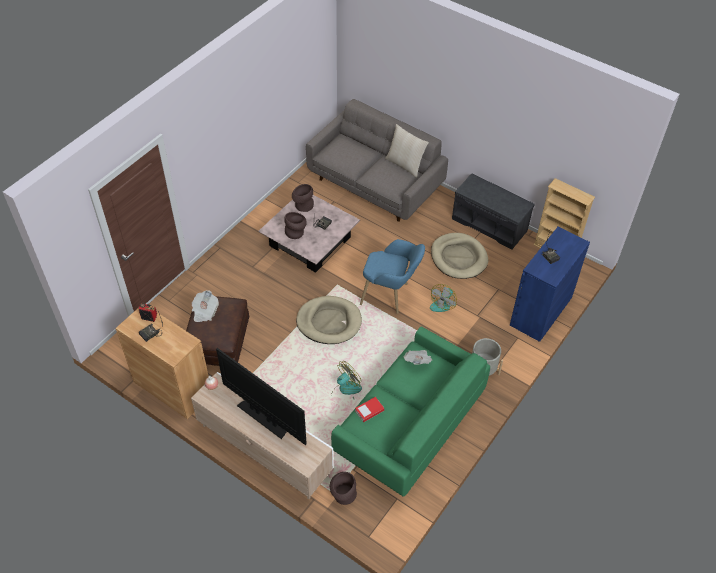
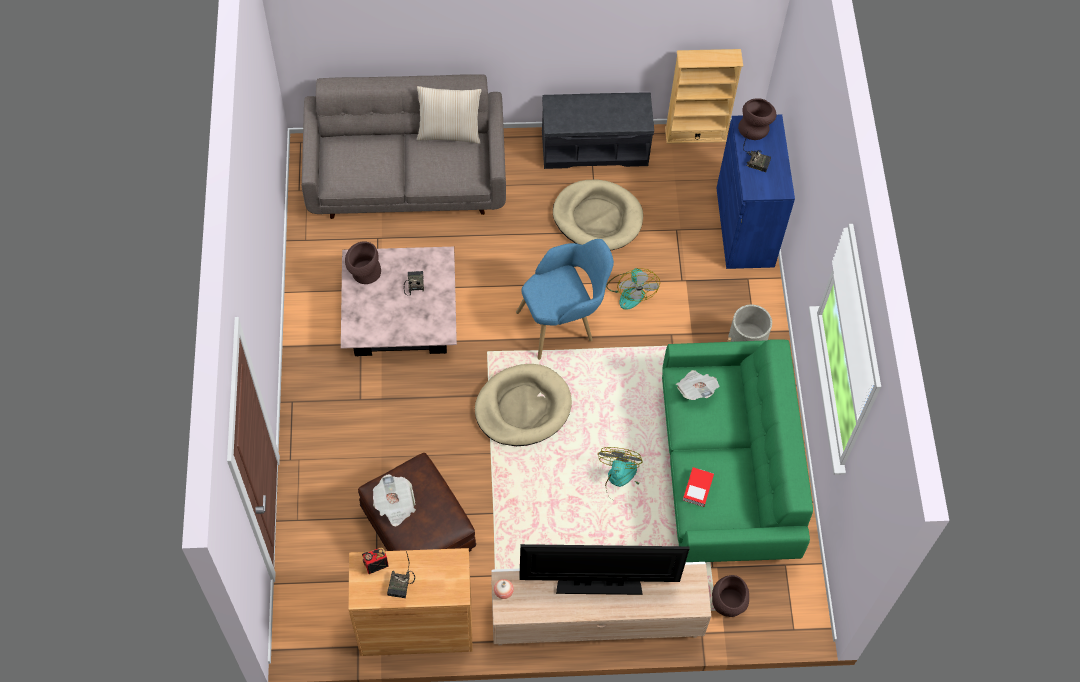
camera: 40 degrees left, 10 degrees up
(296, 232) = (391, 317): brown vase -> brown vase (754, 127)

